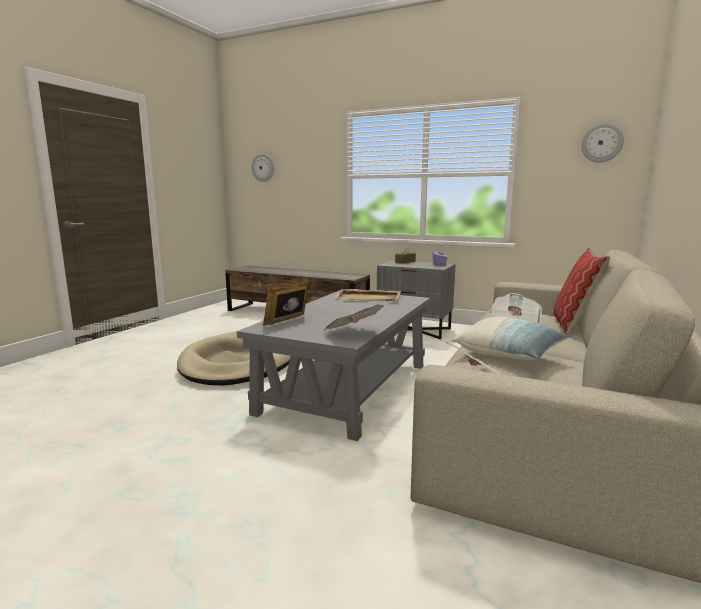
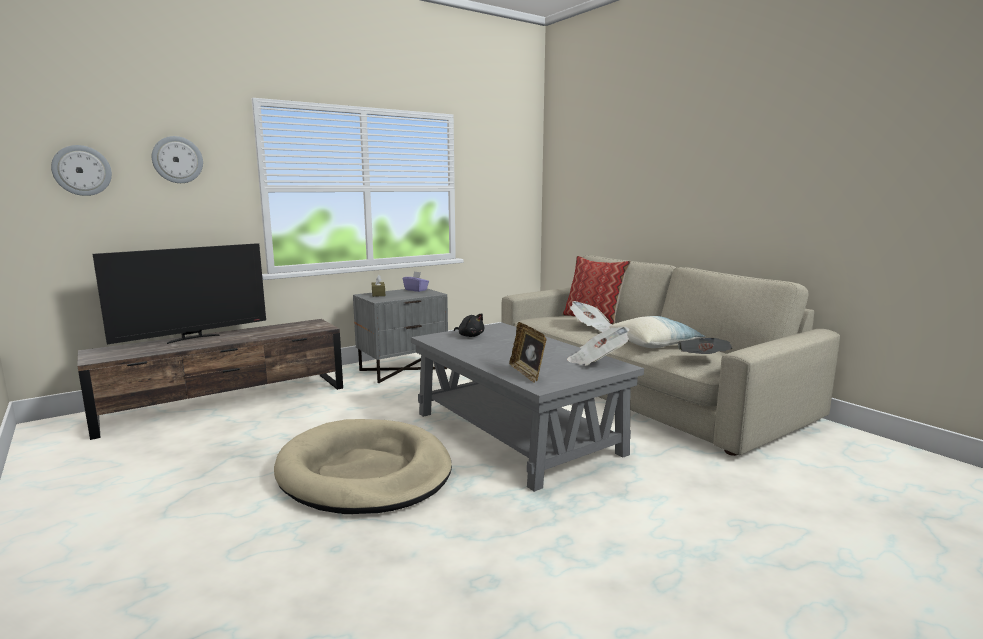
camera: 60 degrees left, 0 degrees up
(289, 270) = (193, 338): none -> television
(369, 297) = (470, 336): beige tray -> black plush toy
(602, 143) = (513, 165): wall clock -> wall clock (177, 160)

